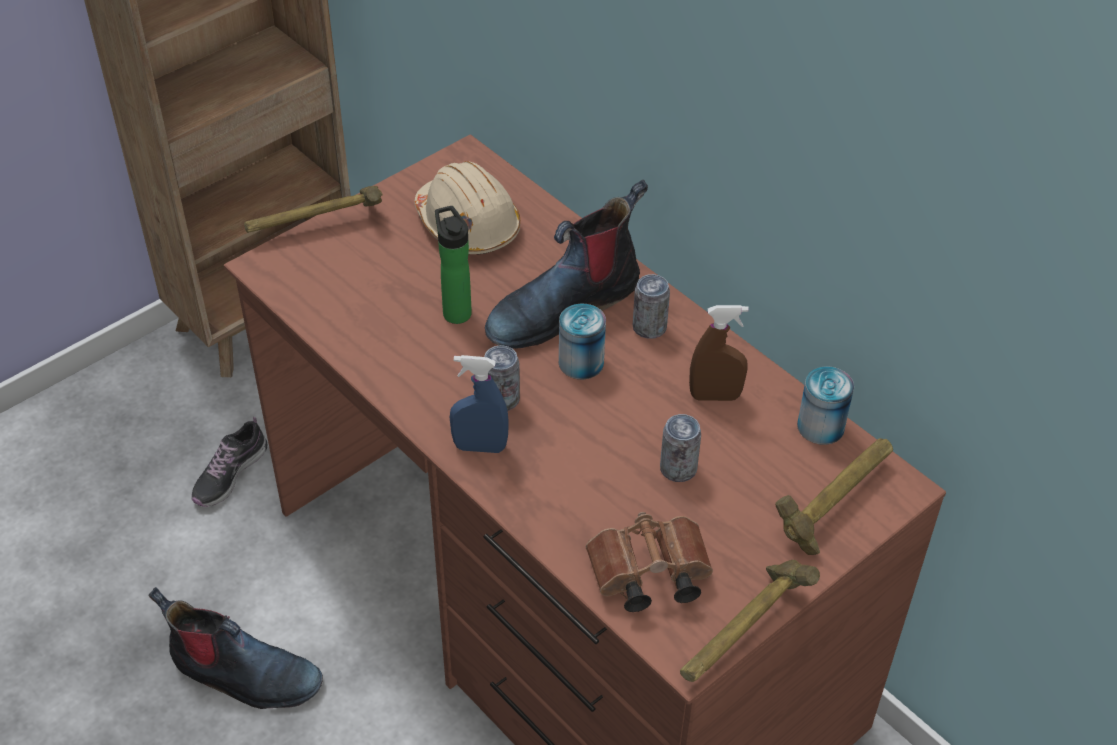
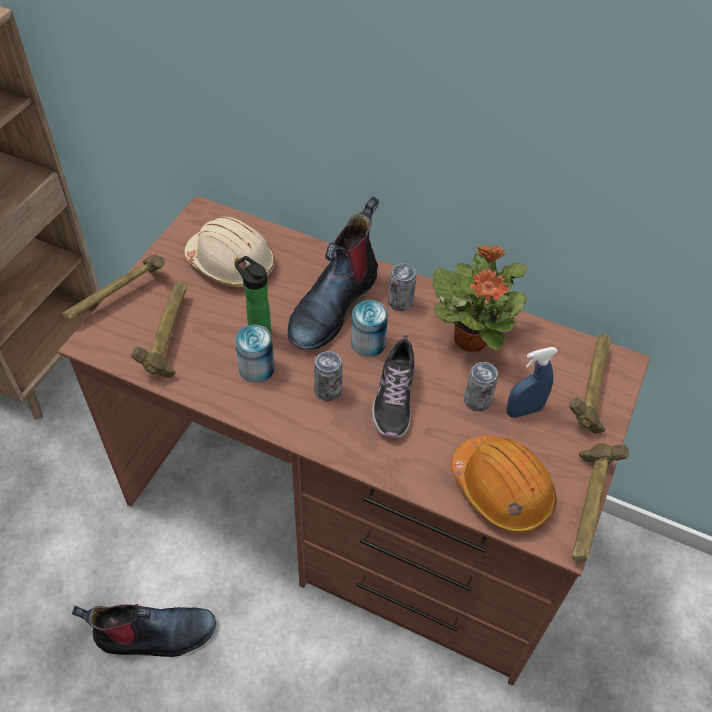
camera: 25 degrees left, 5 degrees up
(229, 474) = (74, 490): shoe -> shoe (394, 398)
(352, 286) = (169, 337): none -> hammer
(480, 447) = (332, 433): blue spray bottle -> blue spray bottle (523, 411)
(646, 576) = (501, 490): brown binoculars -> orange hard hat
(715, 396) = (471, 338): brown spray bottle -> potted plant
(820, 426) = (550, 337): can -> can (256, 368)

